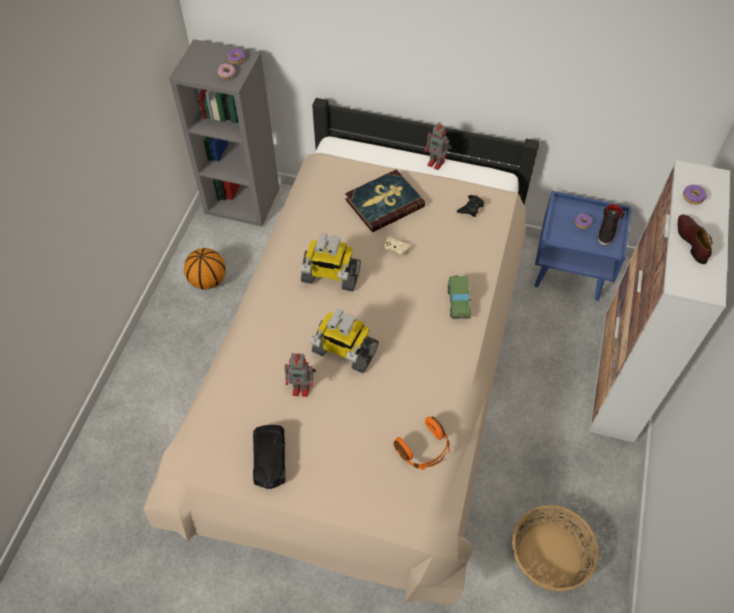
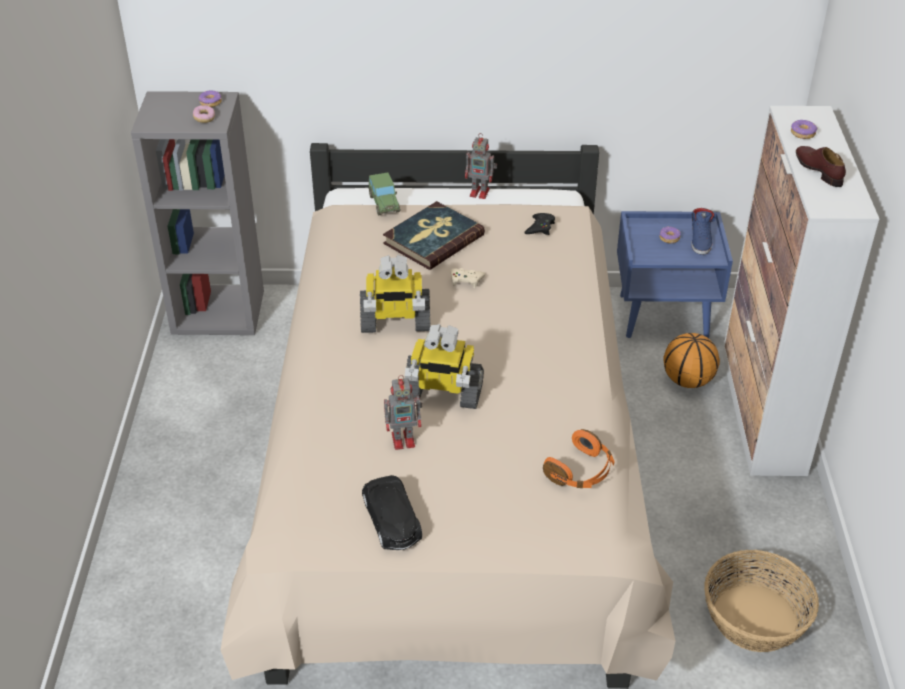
camera: 15 degrees left, 15 degrees down
(208, 280) = (202, 407): basketball -> basketball (688, 380)
(458, 302) = (562, 320): toy car -> toy car (384, 203)
(607, 230) = (701, 240): black shoe -> blue shoe

